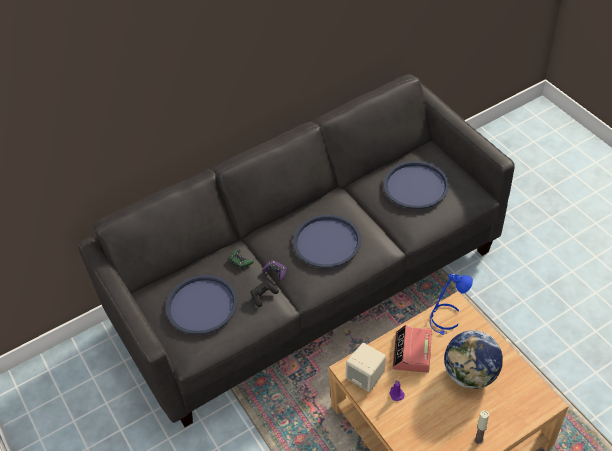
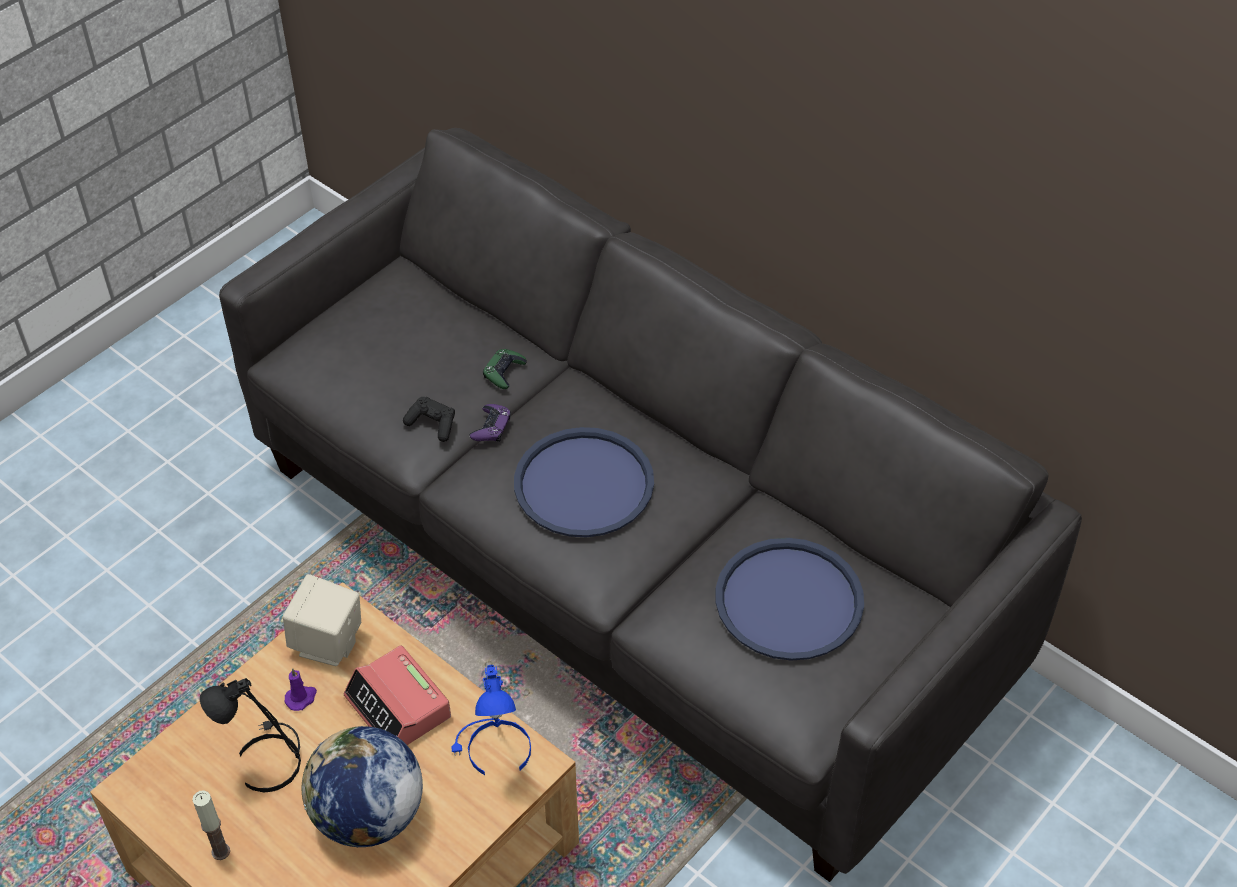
camera: 70 degrees right, 0 degrees up
(201, 305) = (390, 346): blue tray -> none
(412, 353) = (398, 707): alarm clock -> alarm clock turned 120 degrees counterclockwise
(430, 413) = (267, 760): none -> black table lamp

